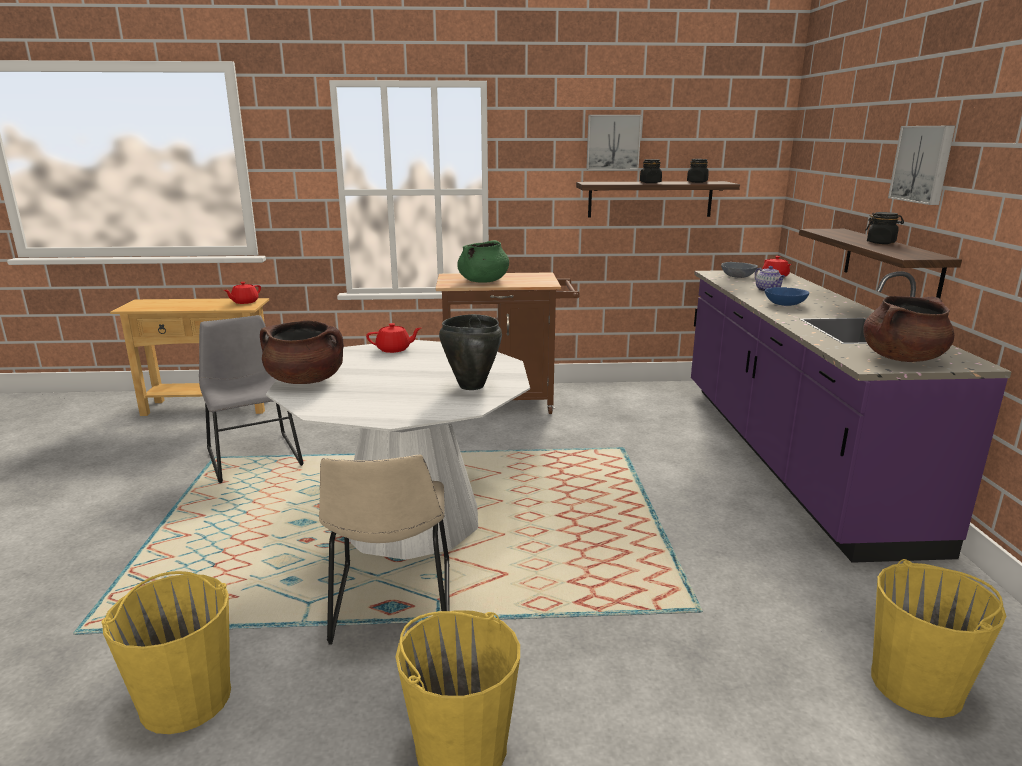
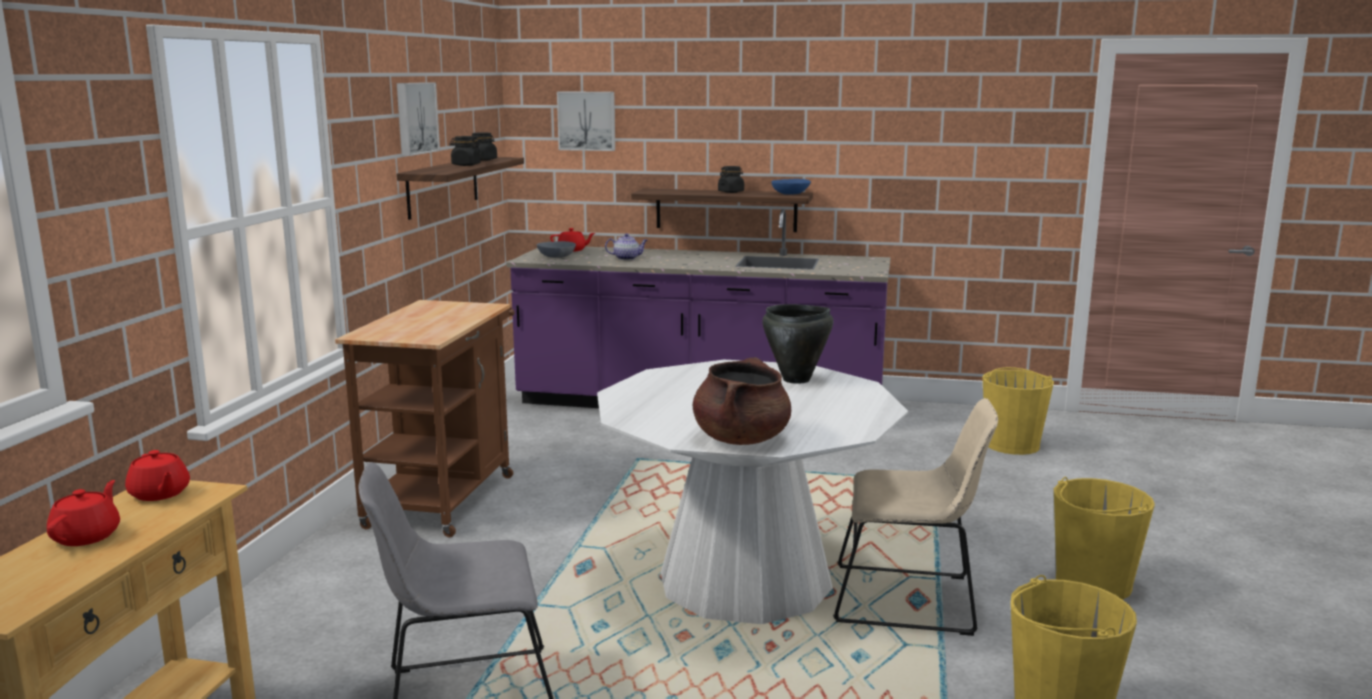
camera: 75 degrees left, 5 degrees down
(394, 349) = (638, 400): red teapot -> red teapot (87, 536)
(483, 281) = (432, 325): green cooking pot -> none
(784, 304) = (685, 262): blue bowl -> blue bowl (791, 194)
(902, 358) = (856, 266): brown cooking pot -> none
(923, 164) = (745, 124): picture -> picture (587, 121)

